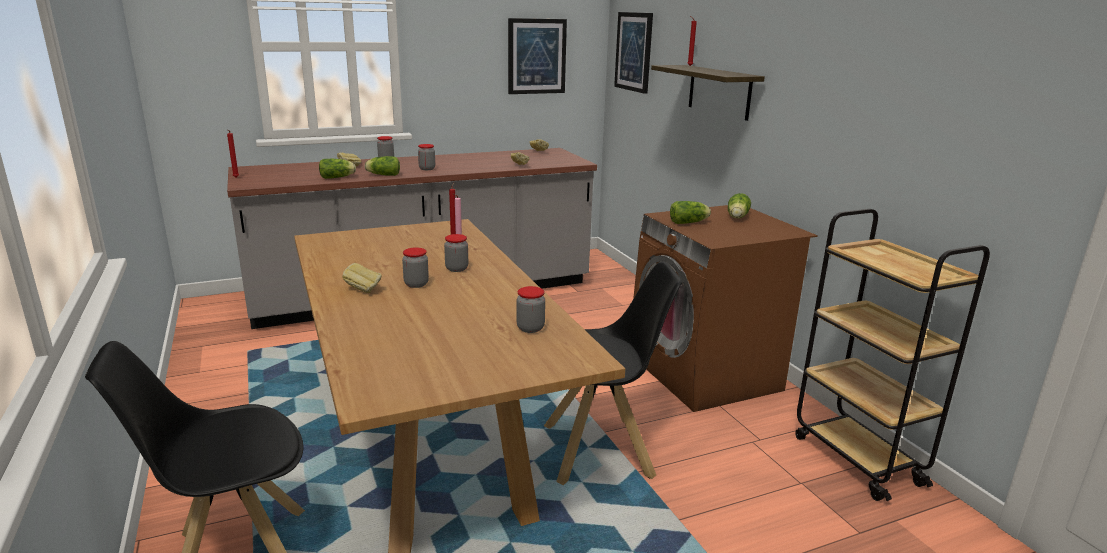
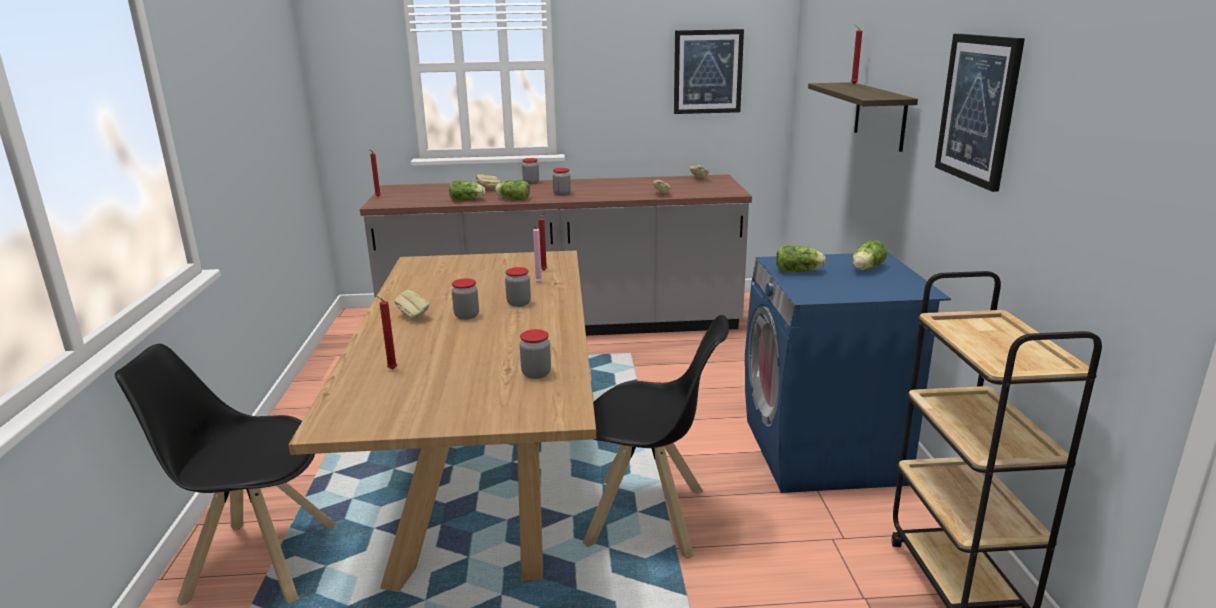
camera: 20 degrees right, 0 degrees up
(384, 340) = (390, 369): none -> red candle
(634, 52) = (814, 65): picture -> picture (978, 109)
(708, 374) = (826, 452): brown washing machine -> blue washing machine

